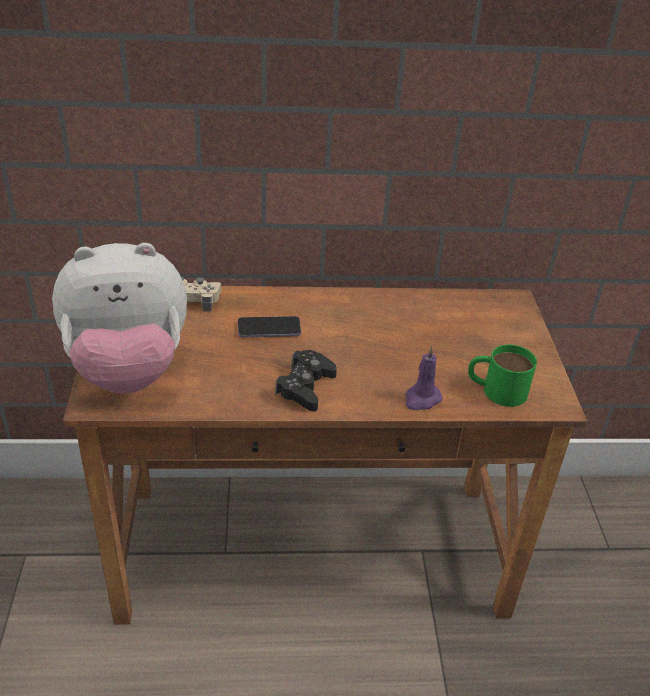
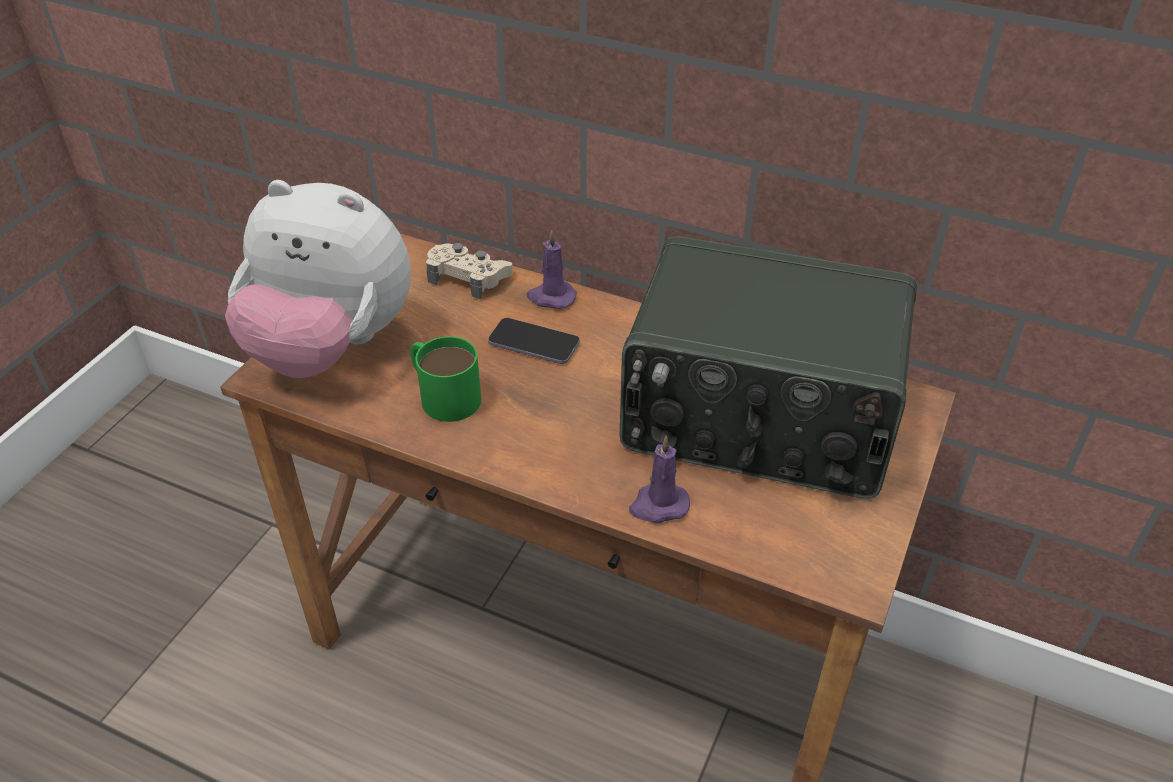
camera: 30 degrees right, 5 degrees up
(257, 298) = (551, 297): none -> purple candle
(305, 387) = (519, 436): black game controller -> none
(439, 333) = (758, 418): none -> radio
(496, 389) = (777, 528): green mug -> green mug (443, 394)

